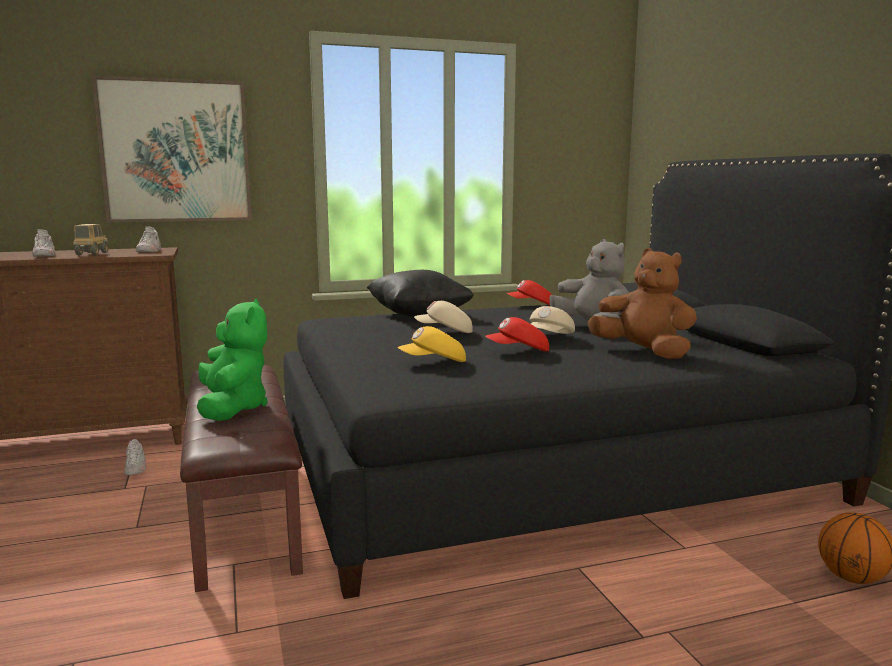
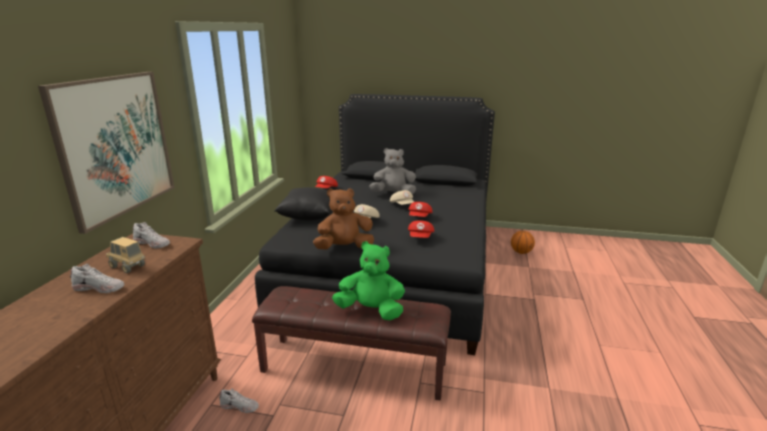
camera: 60 degrees left, 10 degrees up
(433, 363) = (421, 238): yellow cap -> red cap
(643, 352) = (445, 199): brown plush toy -> brown plush toy (344, 248)

